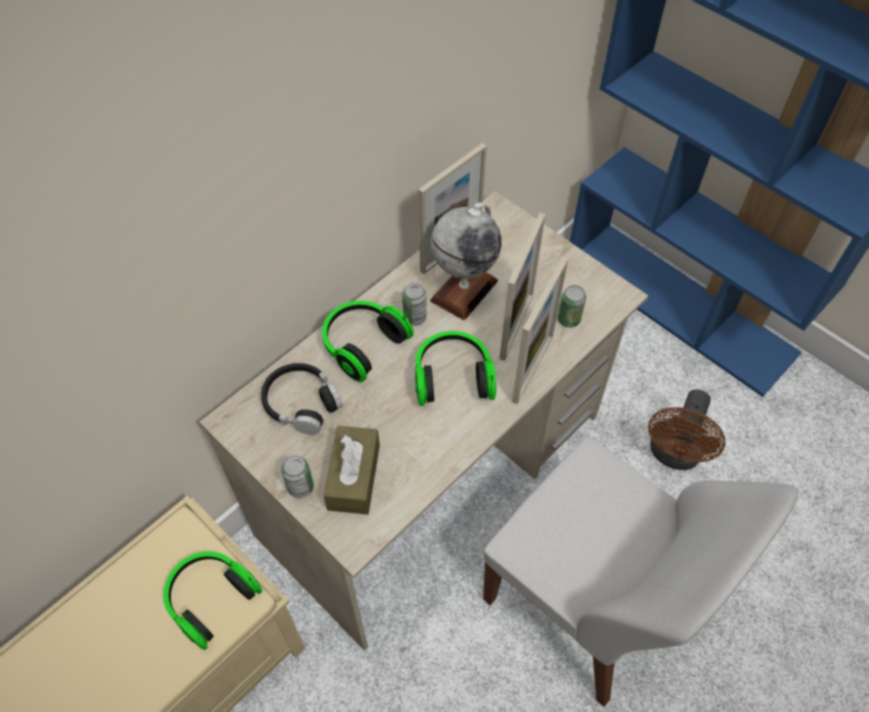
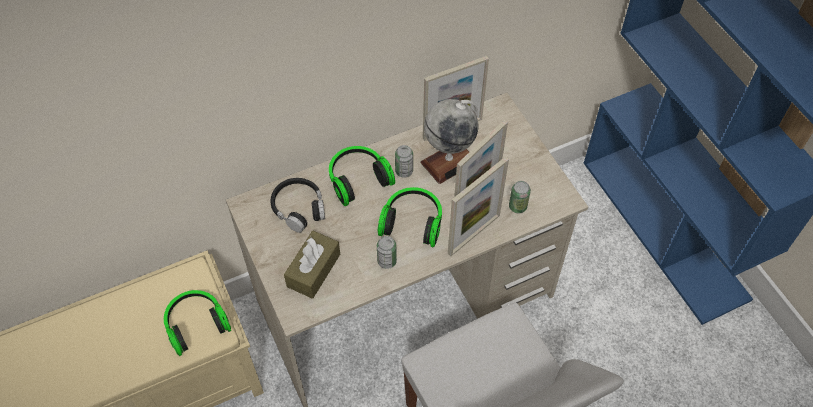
camera: 20 degrees right, 0 degrees up
(300, 487) = (275, 265): can -> can (387, 261)
(674, 455) = (604, 346): brown fan -> none

